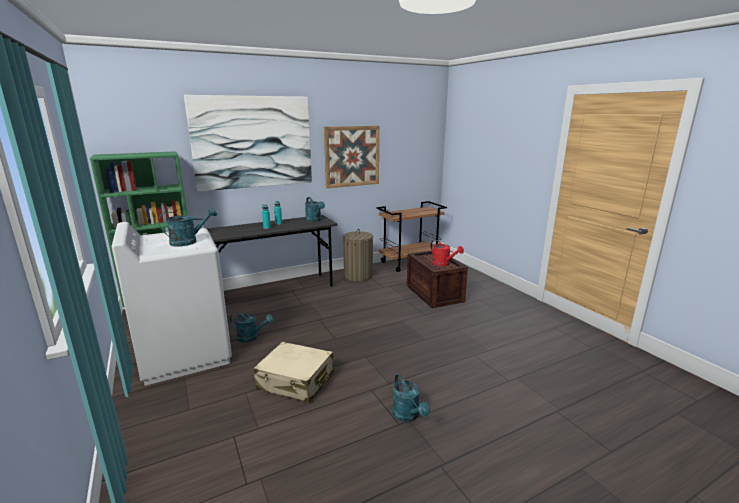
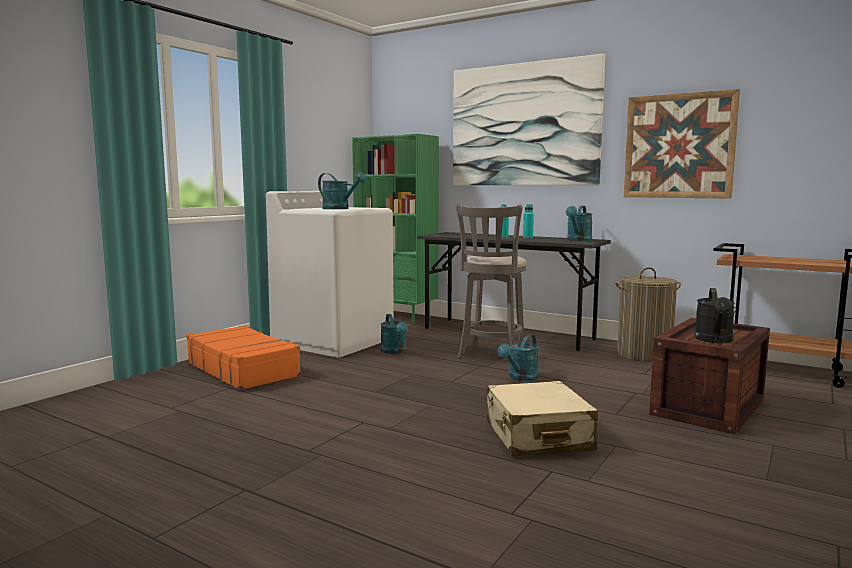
camera: 60 degrees right, 10 degrees down
(193, 419) = (243, 369): none -> orange suitcase
(296, 381) = (338, 386): beige suitcase -> beige suitcase (537, 436)
(306, 310) = (492, 355): none -> grey stool
(408, 416) = (329, 452): turquoise watering can -> turquoise watering can (520, 378)
(444, 264) = (714, 340): red watering can -> black watering can

